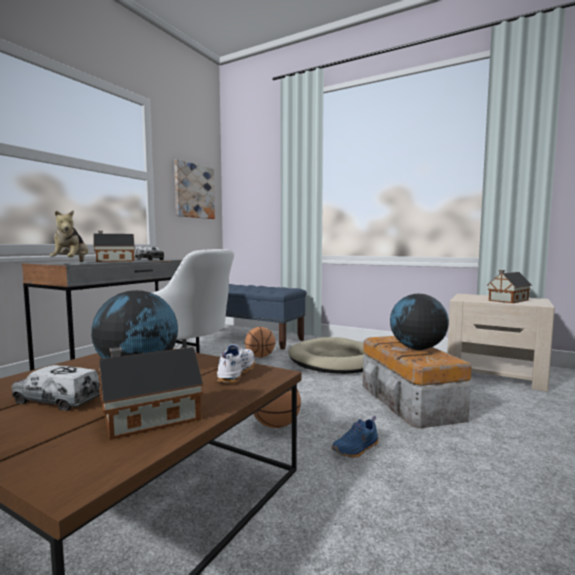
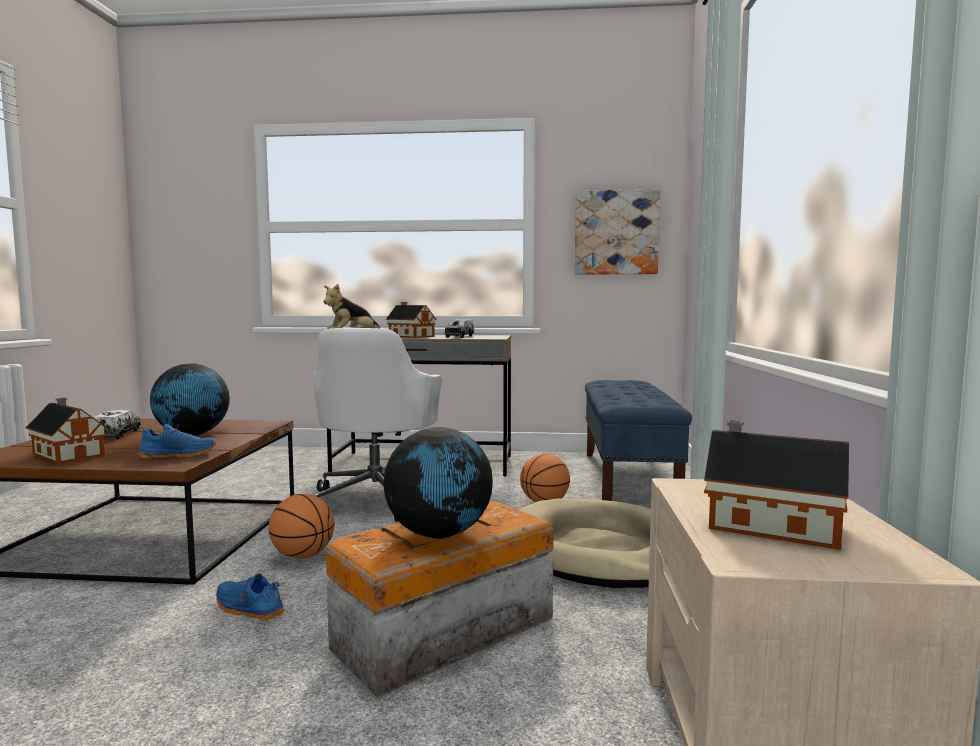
camera: 65 degrees right, 0 degrees up
(235, 373) = (178, 455): white shoe -> blue shoe

